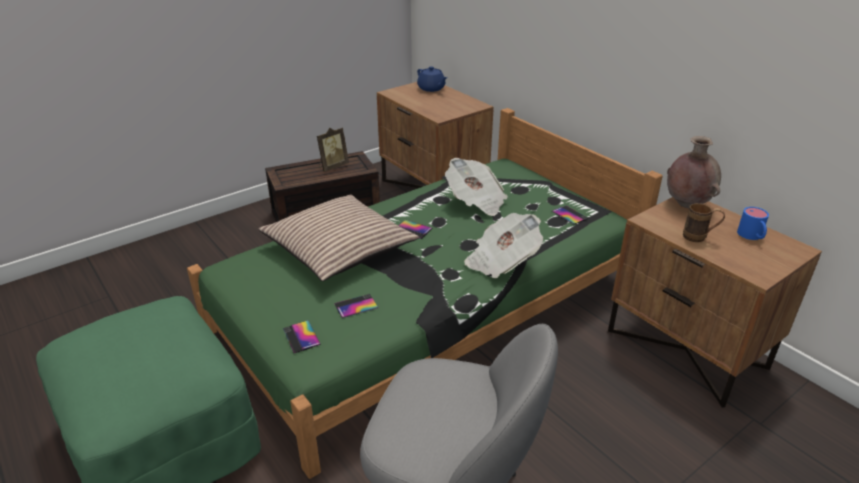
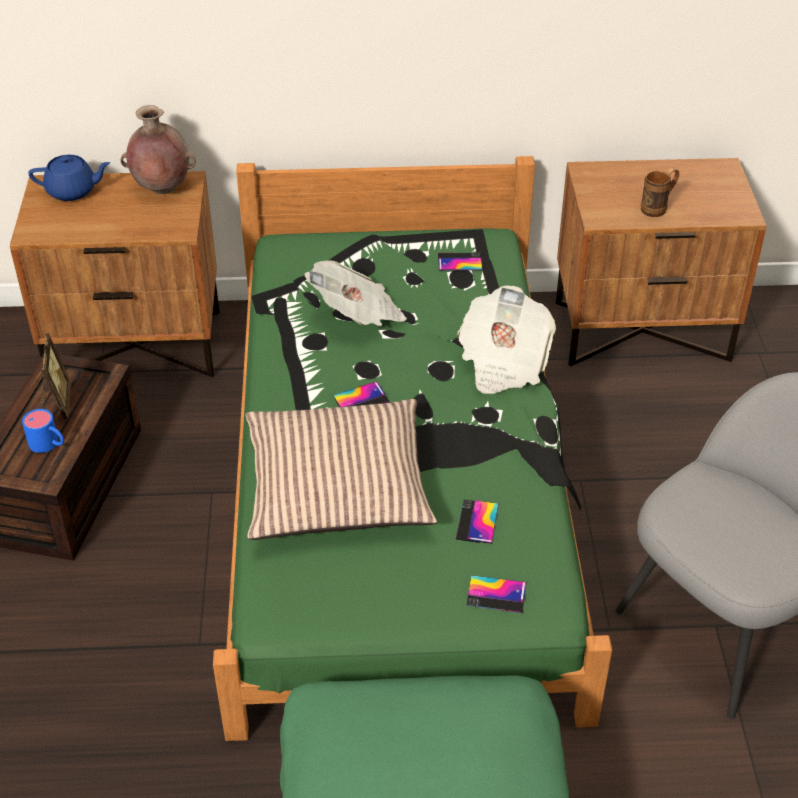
camera: 55 degrees left, 10 degrees up
(686, 204) = (594, 177): brown vase -> brown vase (162, 188)
(752, 236) = (684, 178): blue mug -> blue mug (49, 444)

